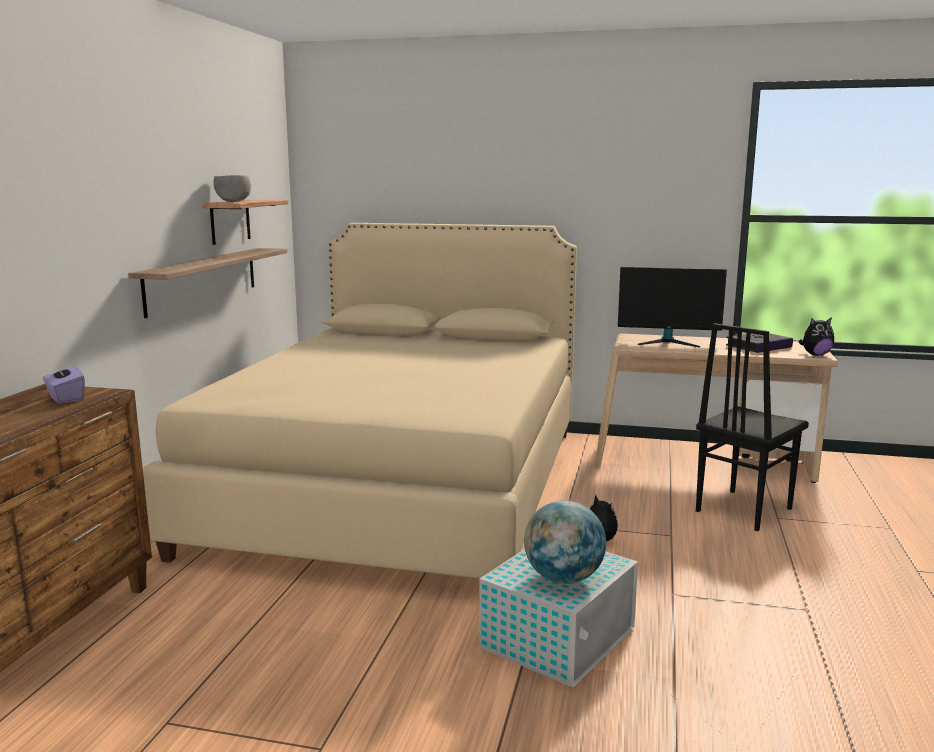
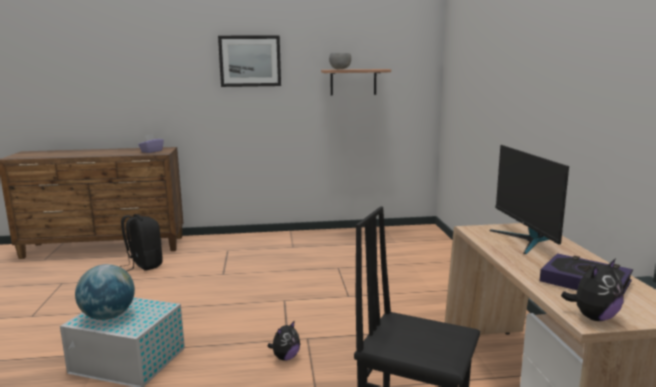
camera: 70 degrees right, 0 degrees up
(125, 190) = (250, 61): none -> picture
(183, 622) = (144, 265): none -> black backpack
(203, 279) = (317, 115): shelf -> none
(402, 486) = (335, 274): beige bed -> none
(815, 355) = (593, 317): plush toy -> plush toy turned 90 degrees counterclockwise

